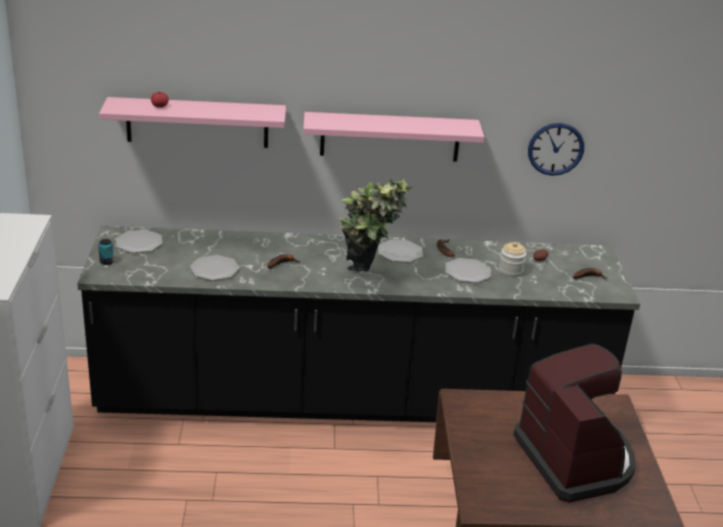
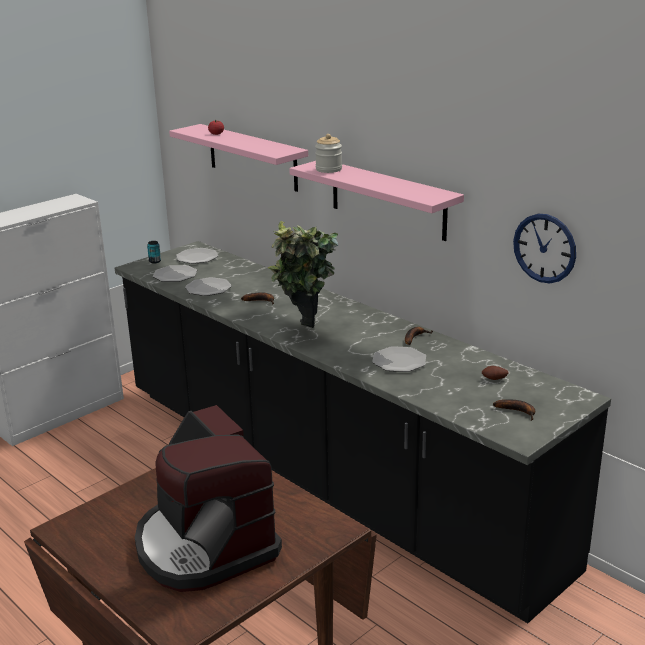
camera: 50 degrees right, 5 degrees down
(400, 252) = (370, 326): plate -> plate (175, 275)
(510, 271) = (442, 376): jar -> jar (328, 169)
(575, 459) = (205, 545): coffee machine -> coffee machine turned 120 degrees clockwise

